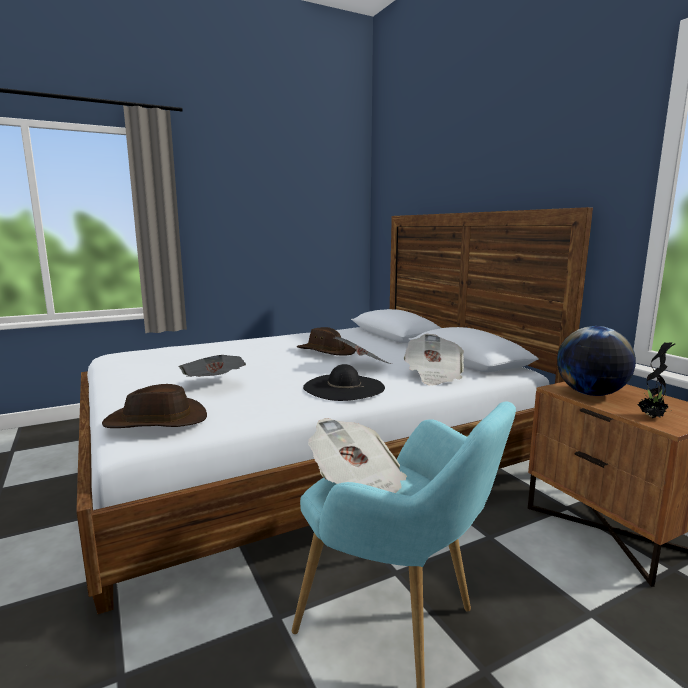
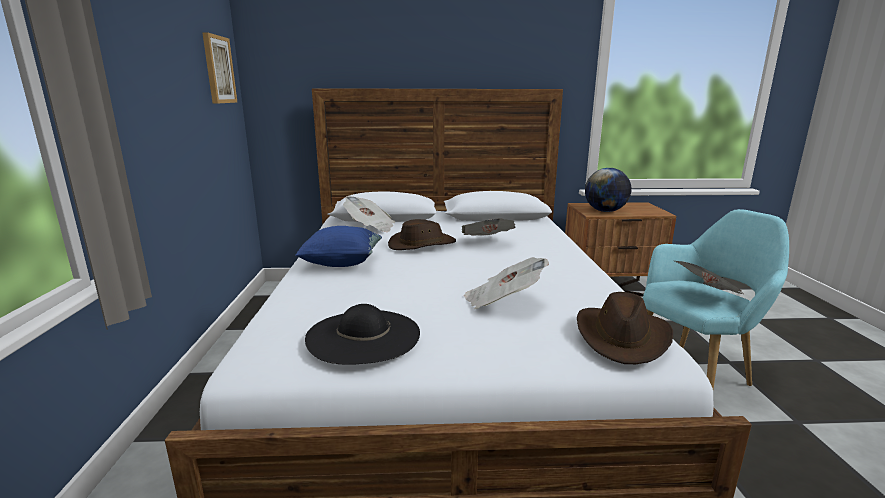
camera: 65 degrees left, 5 degrees up
(262, 343) = (342, 263): none -> blue pillow
(333, 204) = (218, 69): none -> picture
(343, 387) = (549, 257): black hat -> black hat (363, 335)
(433, 376) = (535, 231): newspaper -> newspaper (370, 227)
(652, 417) = (648, 212): potted plant -> none

